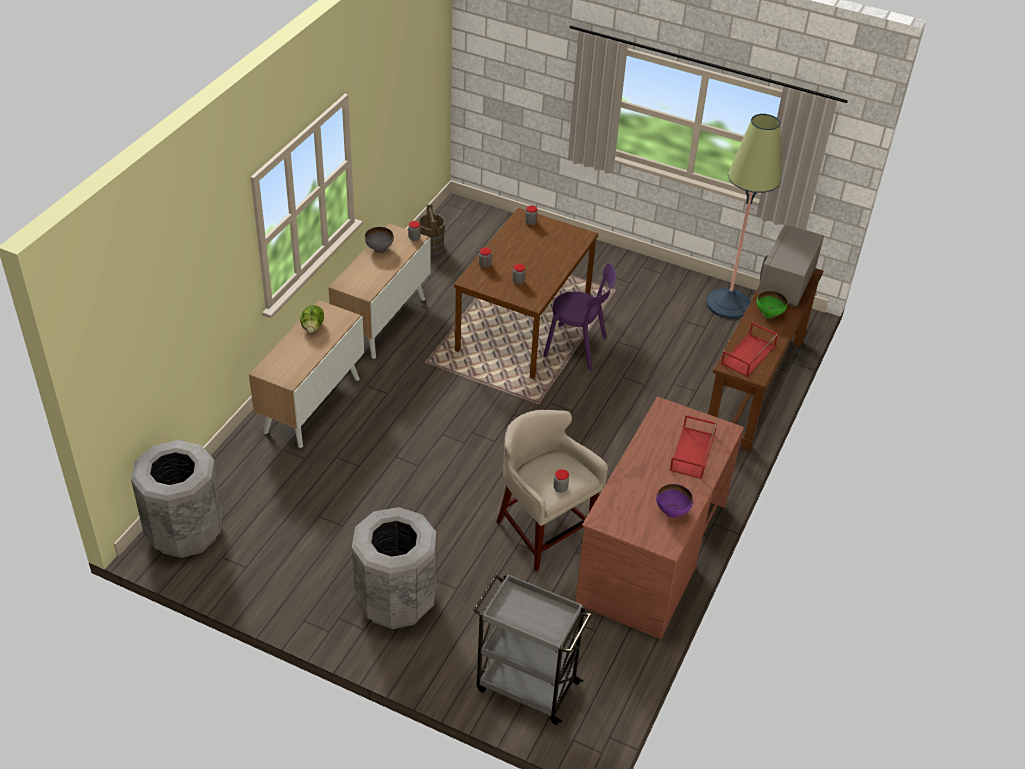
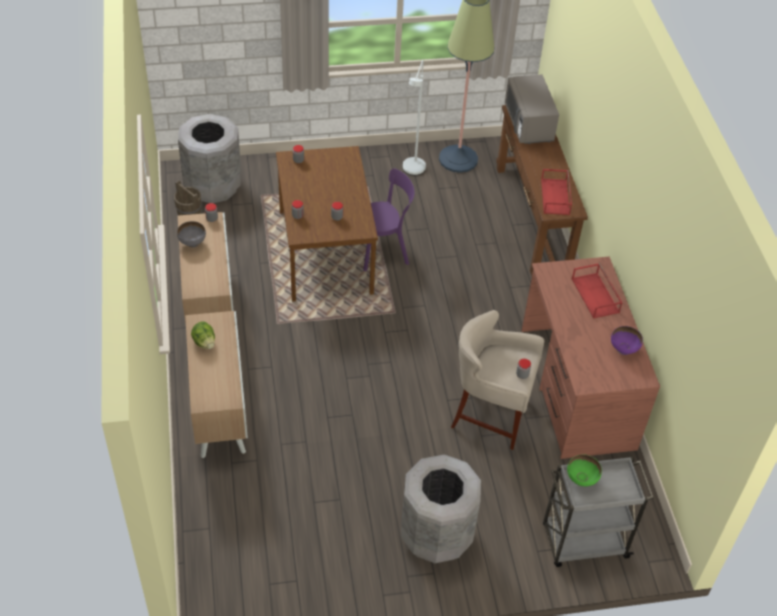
camera: 35 degrees left, 5 degrees up
(185, 532) = (217, 582): grey trash can -> grey trash can (213, 186)
(671, 296) = (412, 172): none -> white floor lamp
(769, 314) = (540, 156): green bowl -> green bowl (581, 479)

